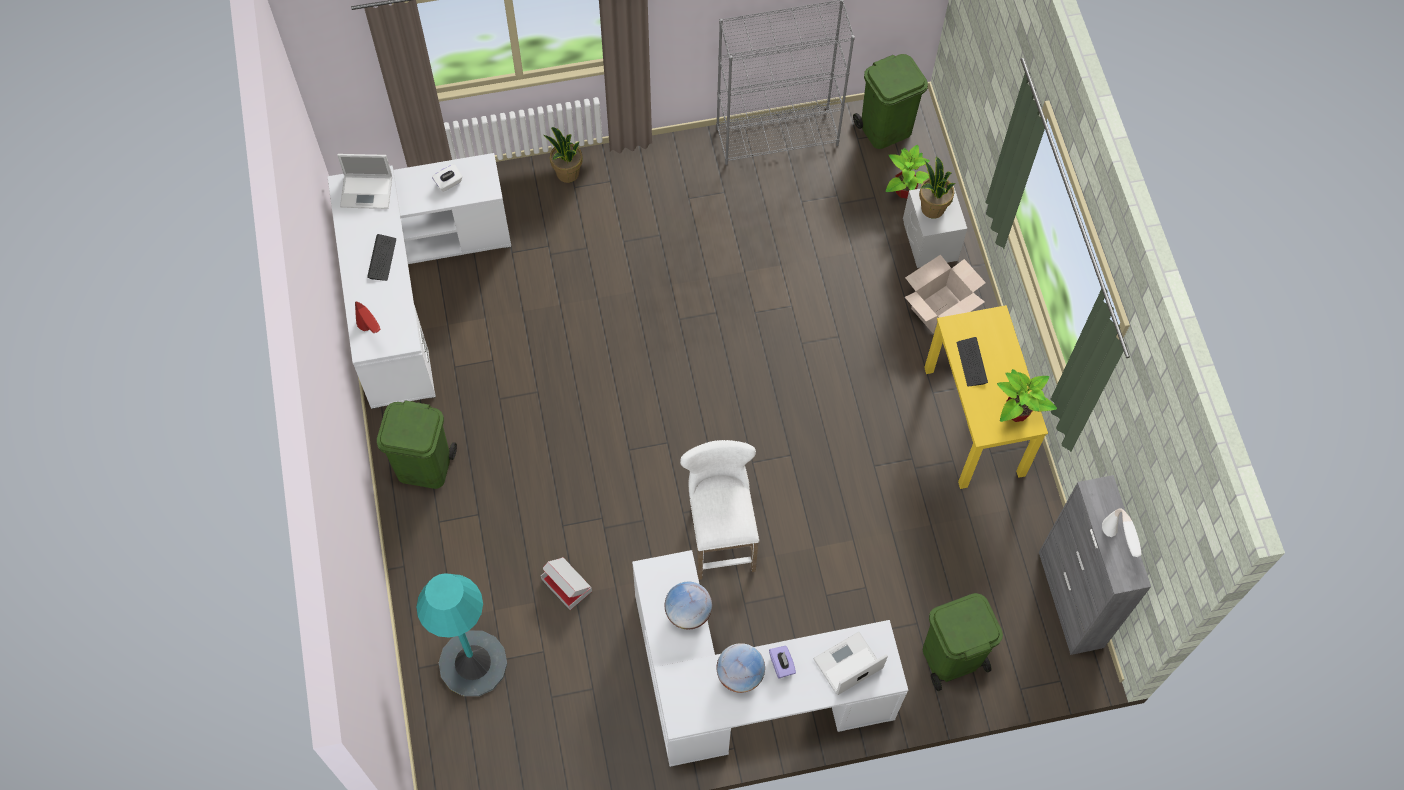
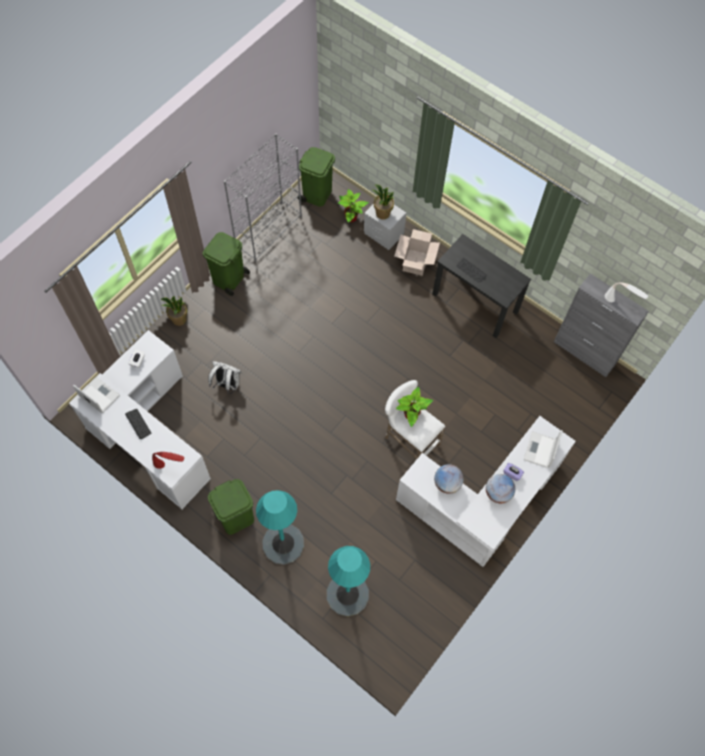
camera: 40 degrees left, 0 degrees up
(367, 191) = (99, 395): laptop -> laptop turned 105 degrees counterclockwise
(451, 541) = (283, 543): none -> turquoise floor lamp
(555, 296) = (227, 385): none -> white backpack
(567, 585) = (359, 520): cardboard box -> none
(951, 657) = (558, 417): green trash can -> green trash can (228, 279)
(974, 421) = (475, 303): yellow desk -> black desk
(1016, 412) = (510, 279): potted plant -> potted plant (410, 415)

